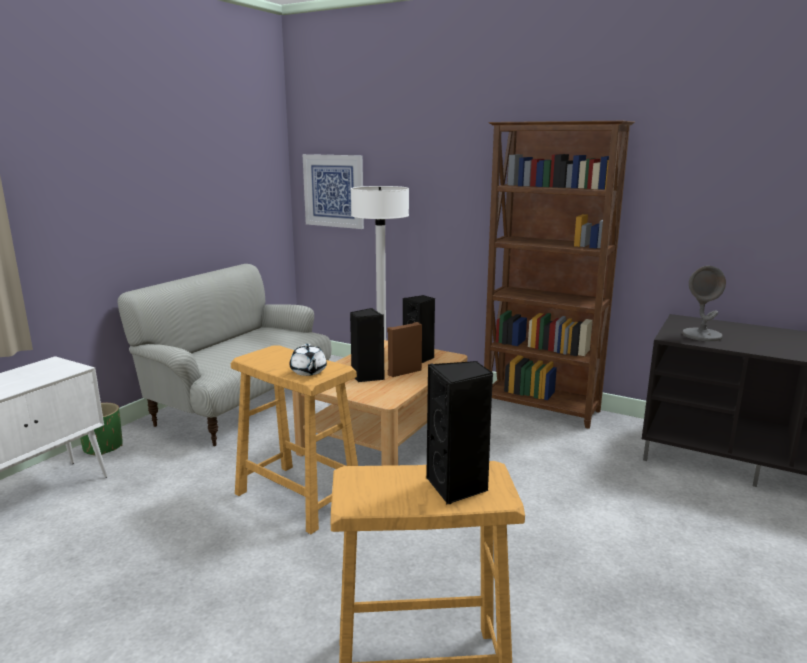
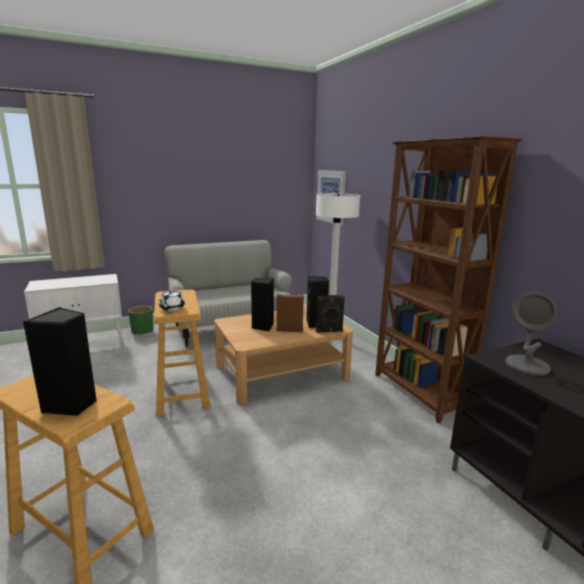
camera: 35 degrees right, 0 degrees up
(445, 362) = (329, 331): none -> black speaker

